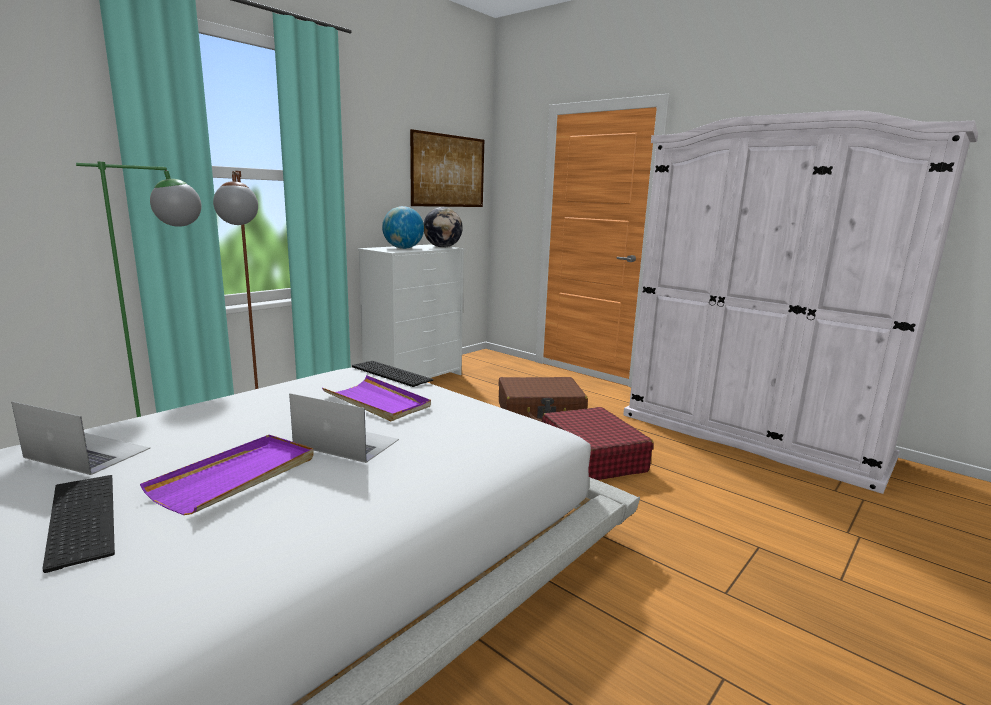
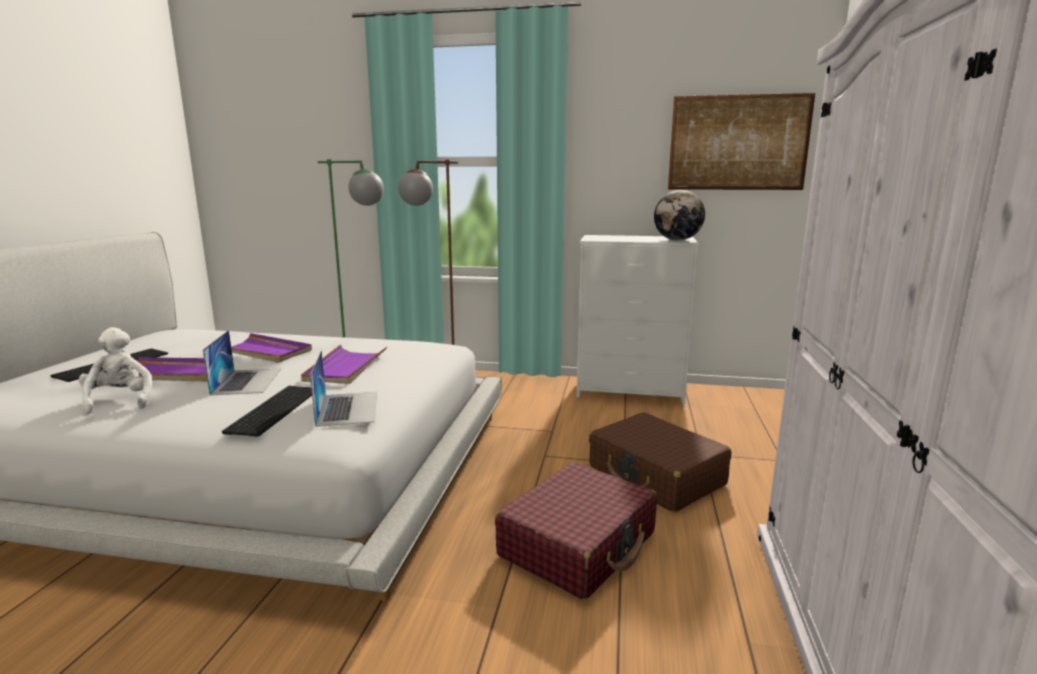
camera: 60 degrees right, 0 degrees up
(87, 453) = (200, 341): laptop -> laptop (348, 408)
(239, 425) = (263, 351): none -> purple tray
(293, 515) = (120, 401): none -> white plush toy
(389, 373) = (427, 354): keyboard -> keyboard (273, 409)
(403, 248) = (623, 238): globe -> none

